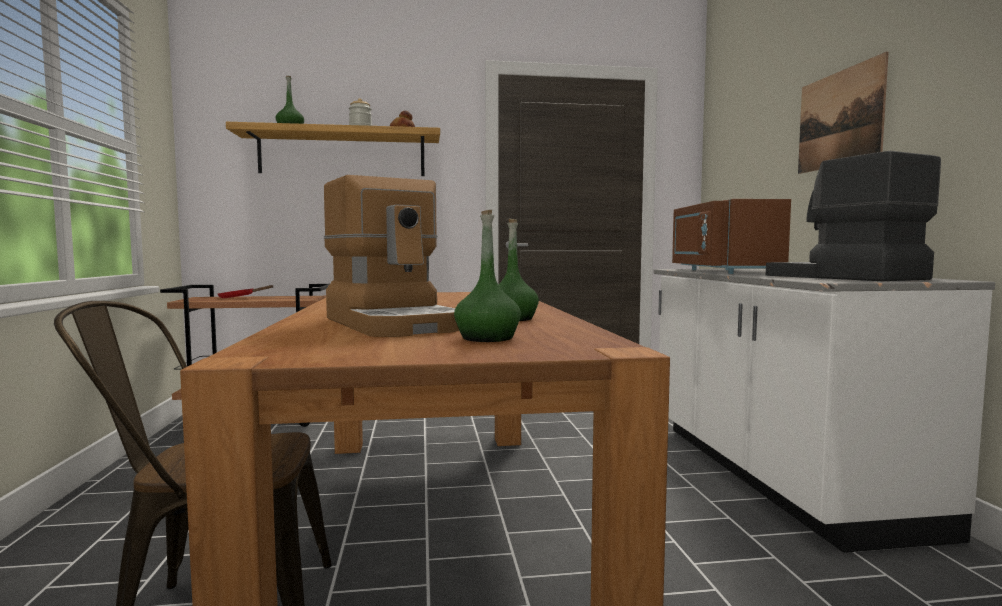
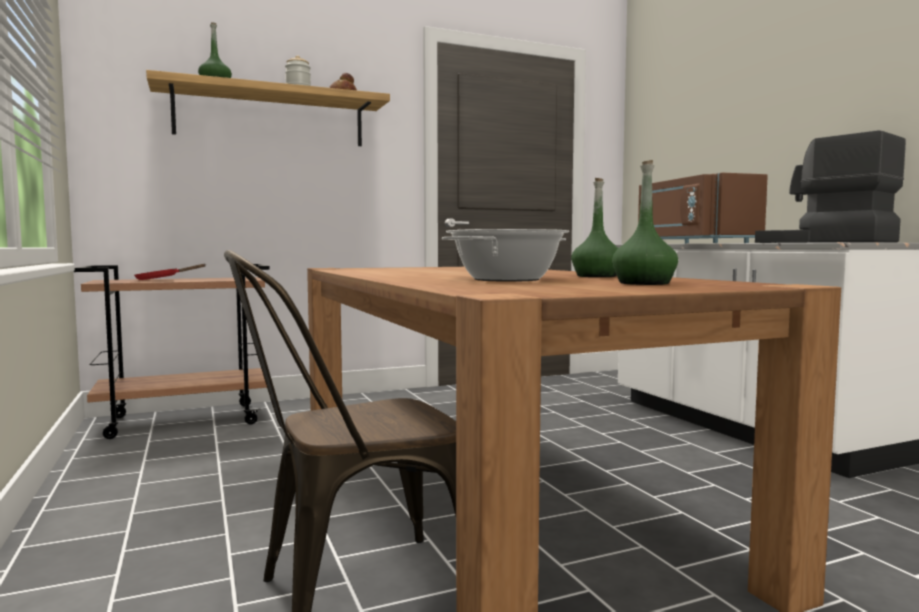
camera: 15 degrees left, 0 degrees up
(394, 324) = (506, 279): coffee machine -> cooking pot
(839, 119) = (786, 106): picture -> none

